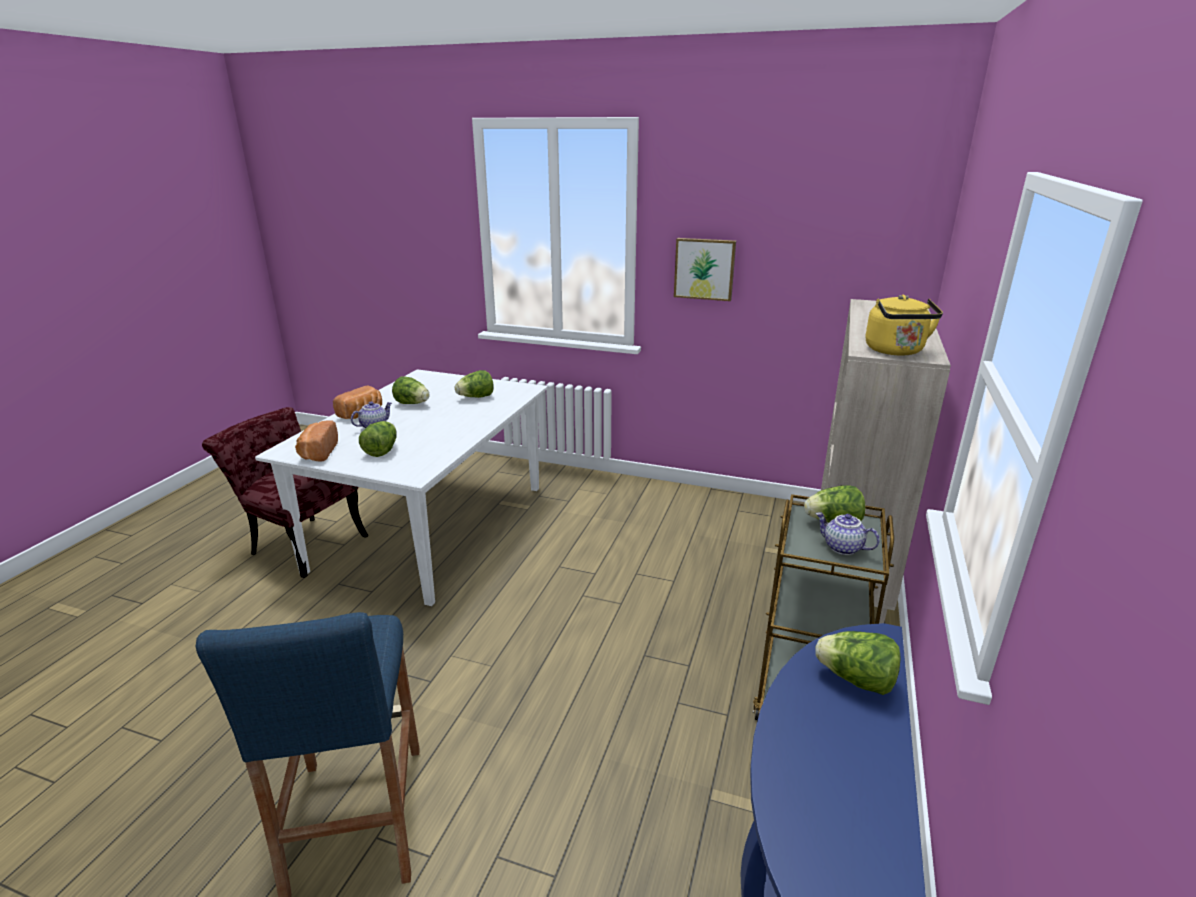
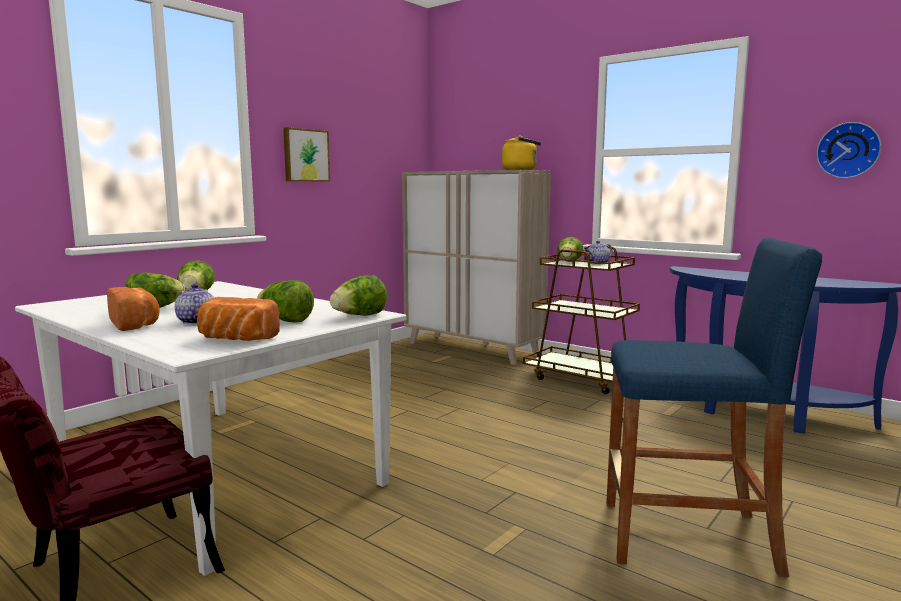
camera: 70 degrees left, 15 degrees down
(856, 680) = (716, 272): lettuce -> lettuce (359, 316)
(1115, 643) = (848, 150): none -> wall clock

